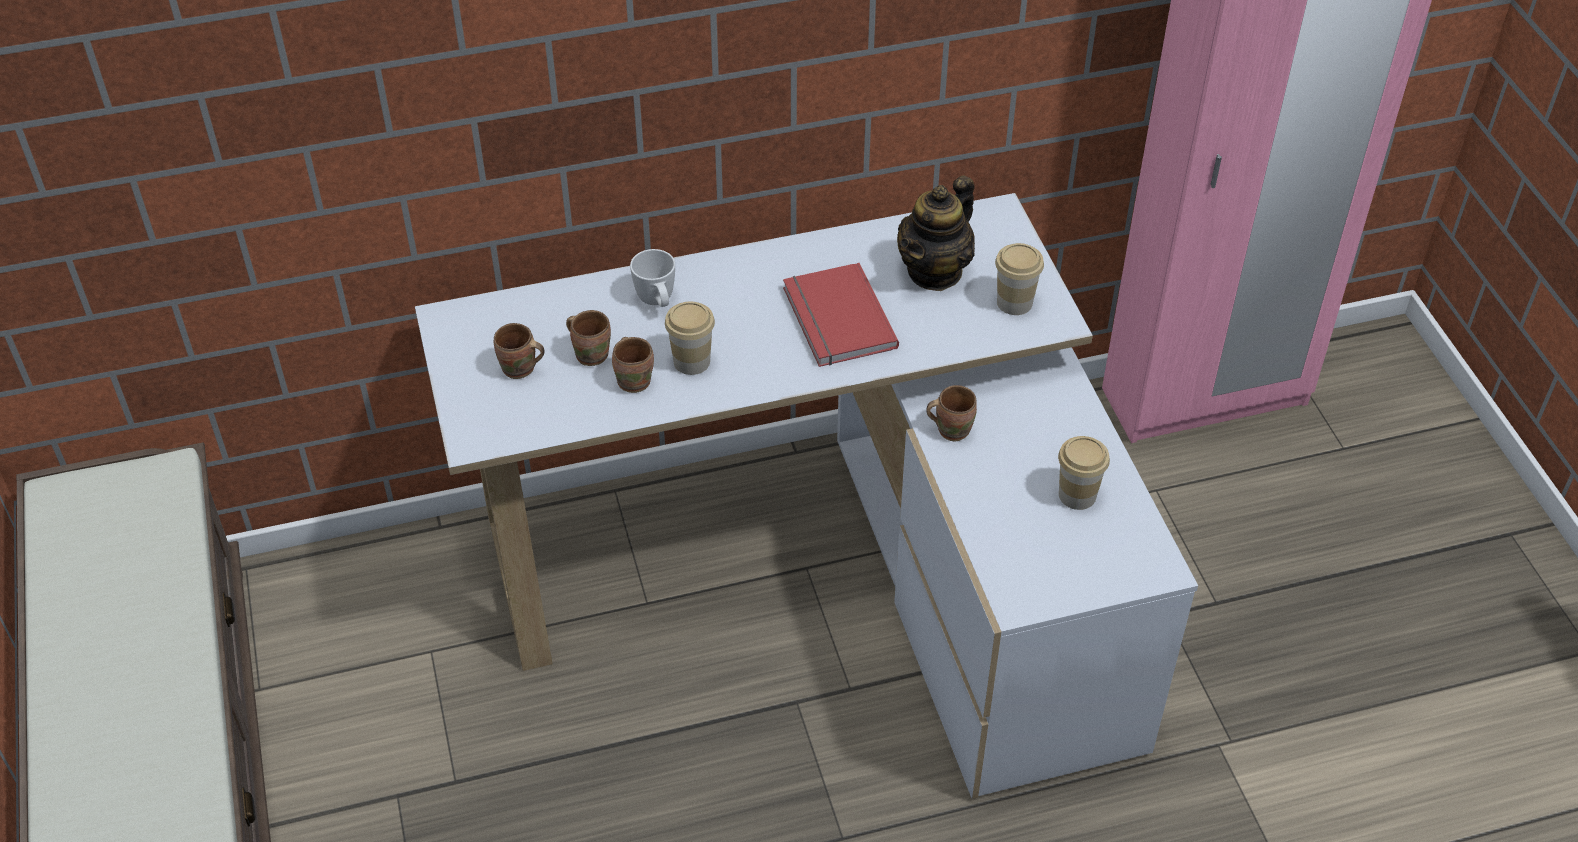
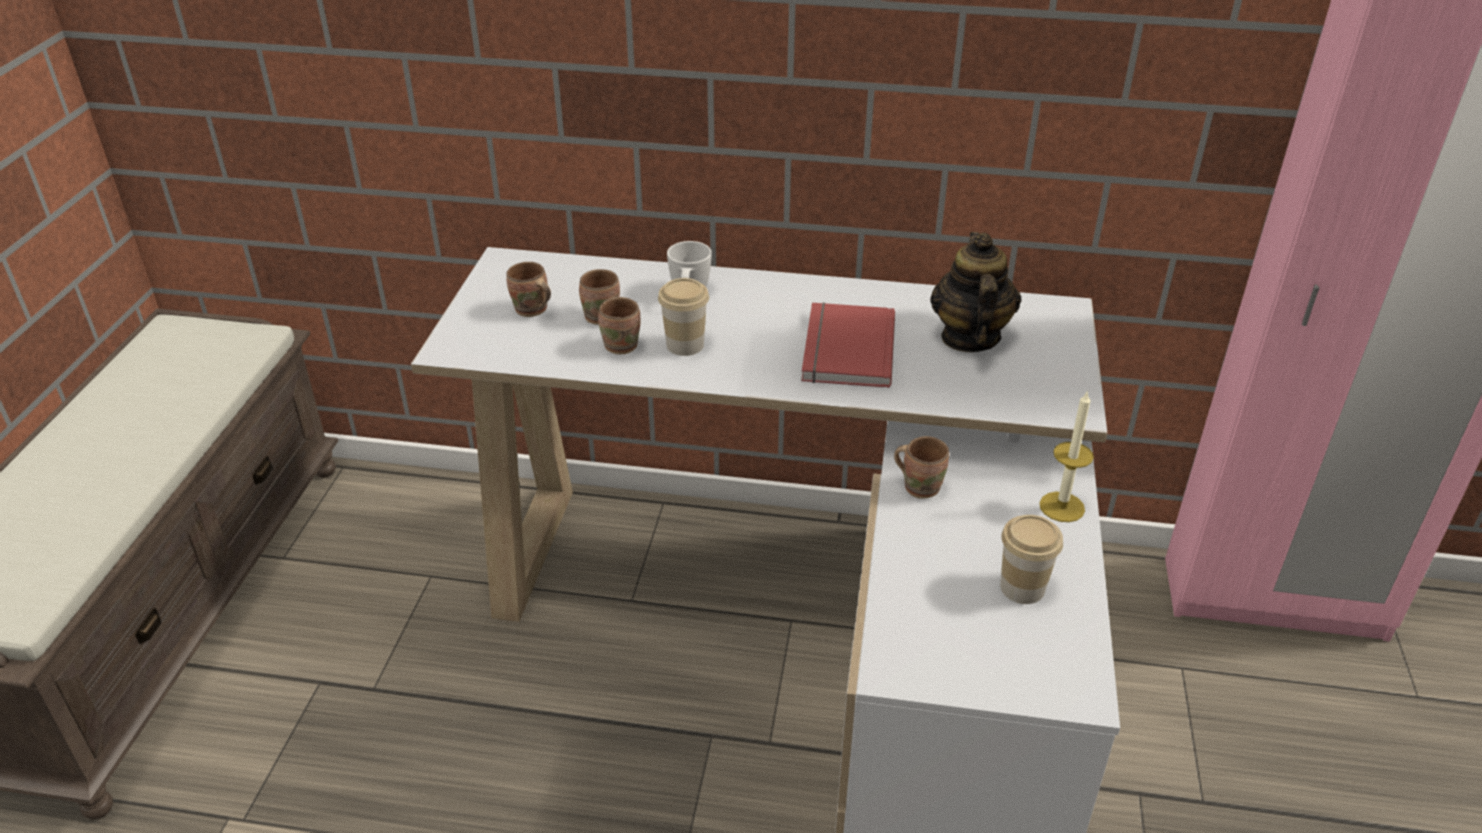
camera: 25 degrees right, 10 degrees down
(935, 271) = (969, 337): teapot -> teapot turned 120 degrees clockwise
(1014, 302) = (1037, 383): cup -> none
(1072, 409) = (1062, 507): none -> candle

